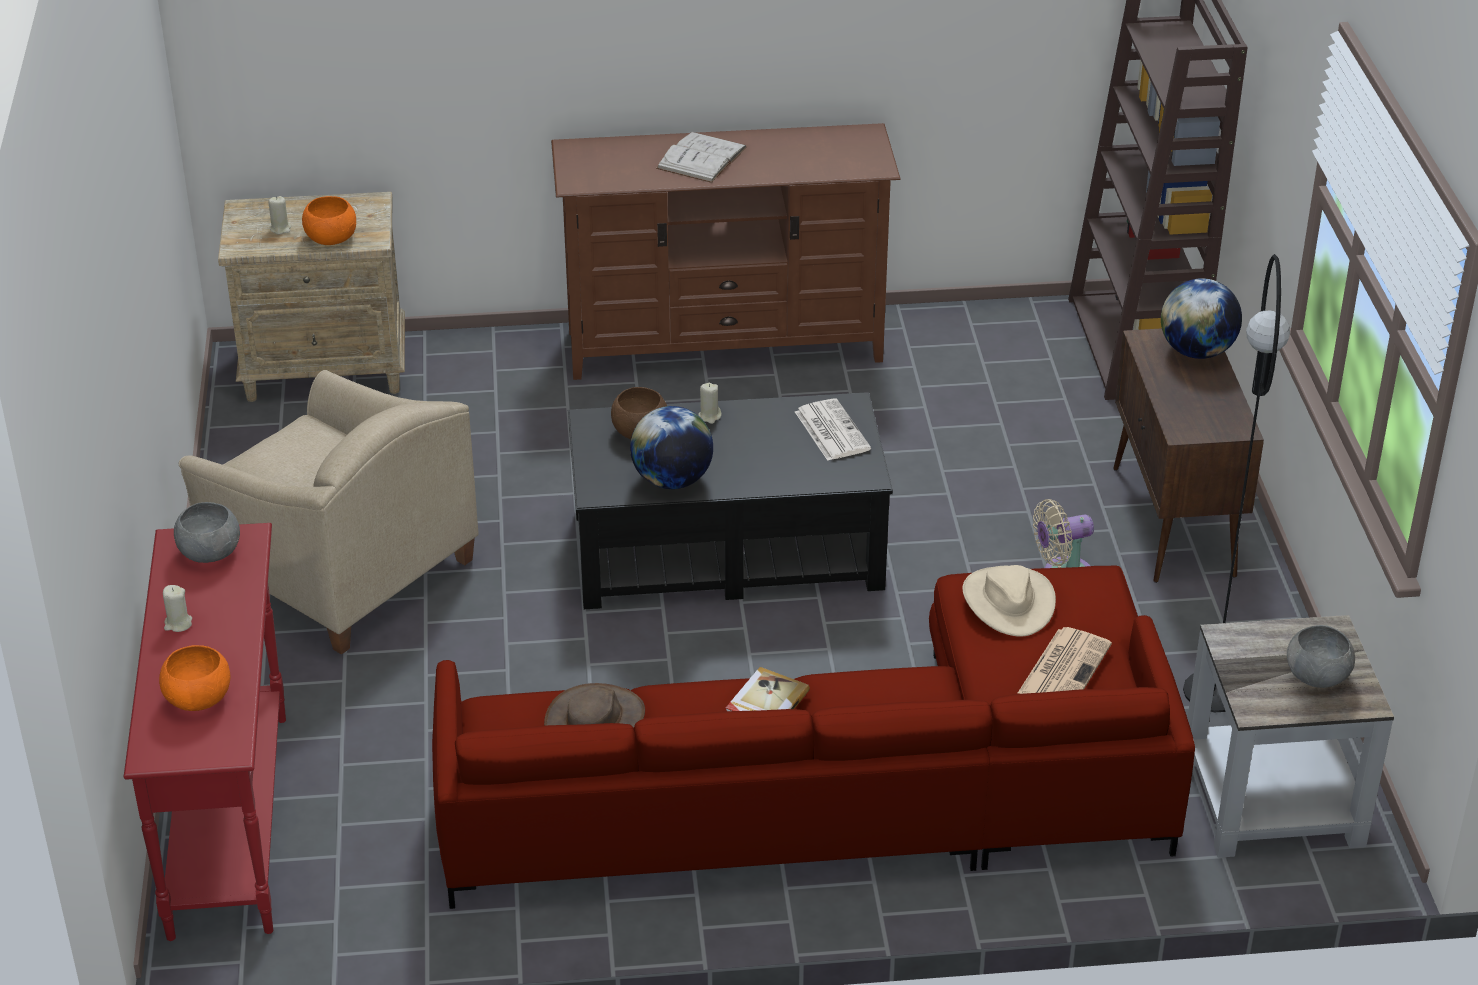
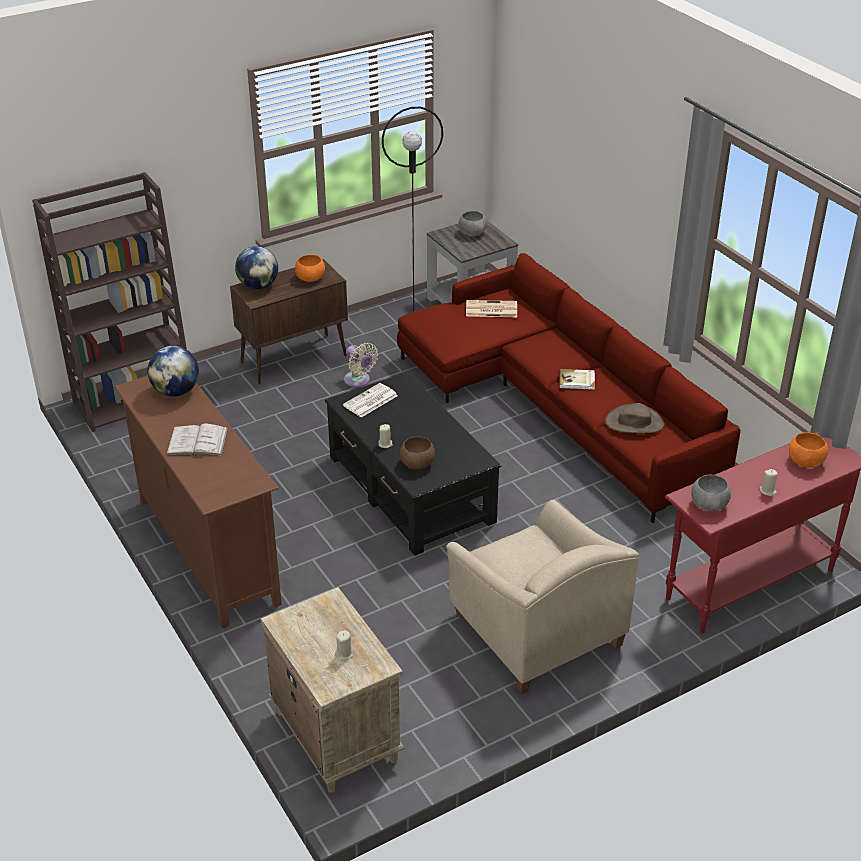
camera: 115 degrees left, 0 degrees up
(331, 238) = (342, 621): orange bowl -> orange bowl (310, 278)
(340, 570) = (535, 631): beige armchair -> beige armchair turned 135 degrees clockwise
(672, 480) = (452, 439): globe -> globe (176, 391)
(1008, 601) = (457, 332): beige hat -> none

